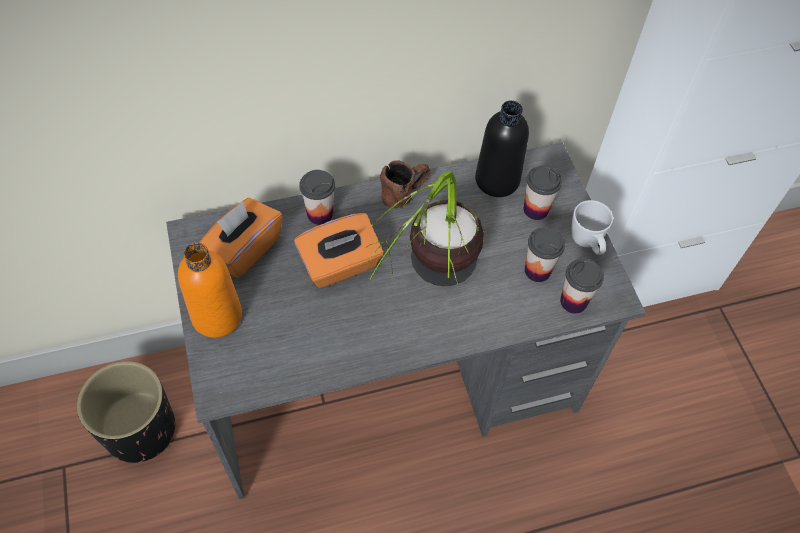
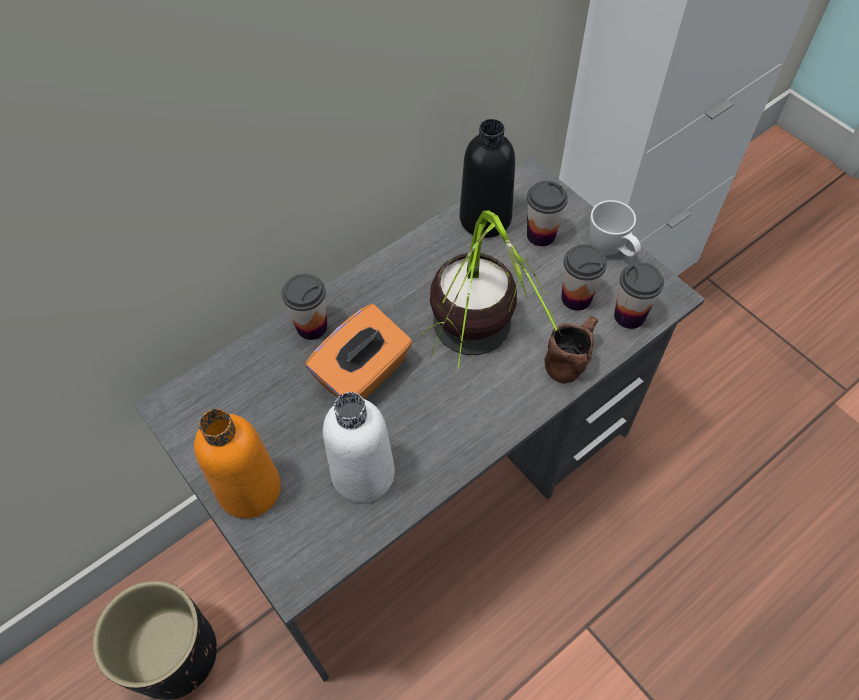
camera: 20 degrees left, 0 degrees up
(244, 249) = (243, 399): orange tissue box -> none
(303, 339) = (363, 474): none -> white bottle
(405, 193) = (395, 268): brown mug -> brown mug (571, 357)

